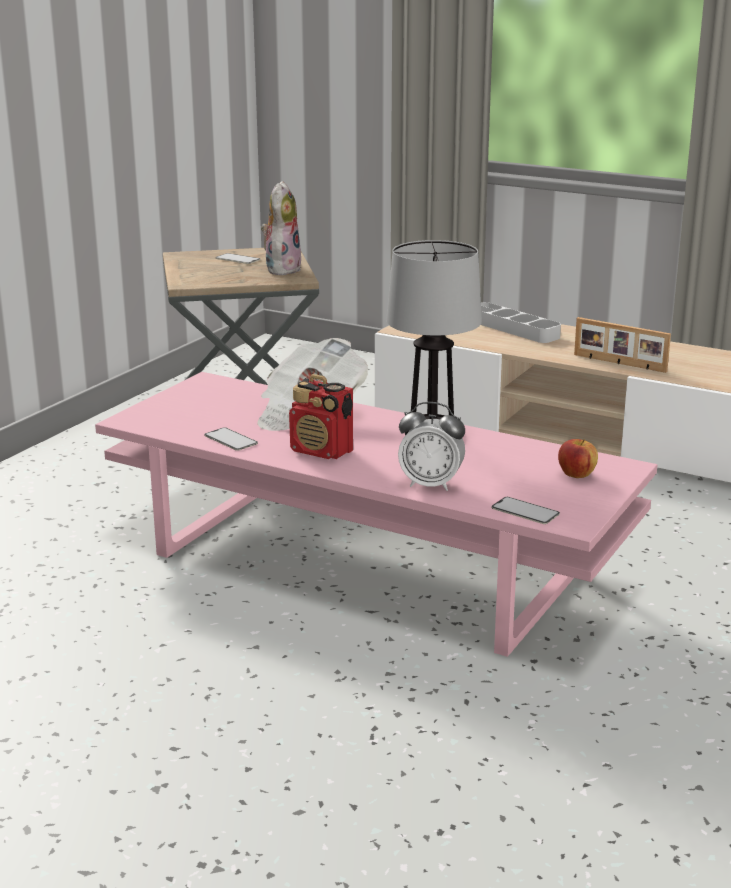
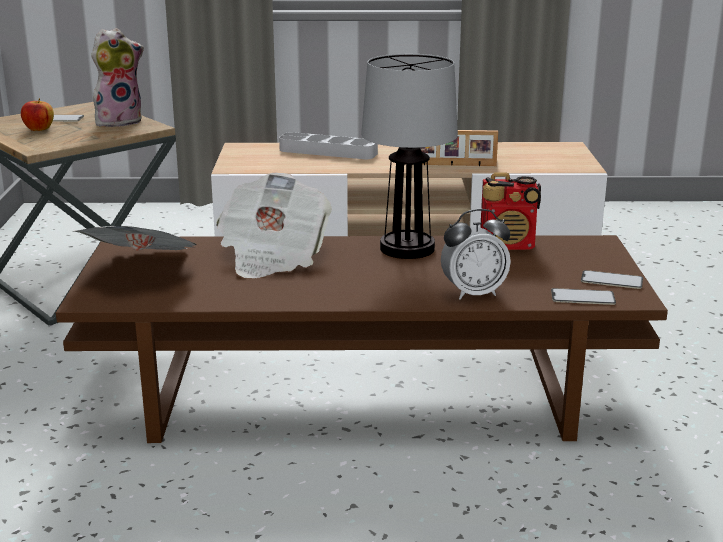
camera: 30 degrees left, 0 degrees up
(195, 405) = (143, 270): none -> newspaper
(231, 439) = (228, 295): phone -> phone (611, 280)
(281, 269) = (119, 121): plush toy -> plush toy turned 75 degrees clockwise
(322, 451) = (334, 286): radio -> radio (508, 245)
(367, 563) = (363, 392): pink coffee table -> brown coffee table
(576, 474) = (574, 257): apple -> apple (39, 129)

